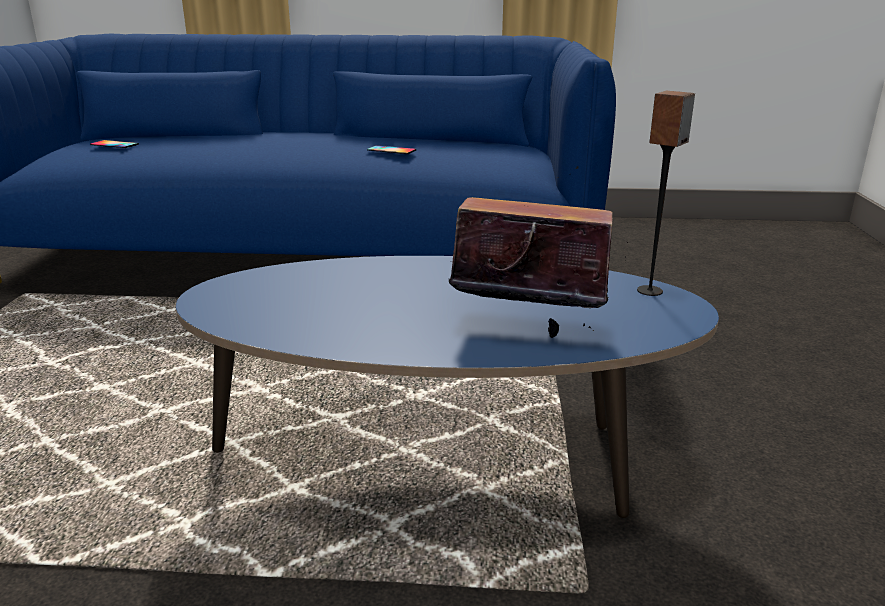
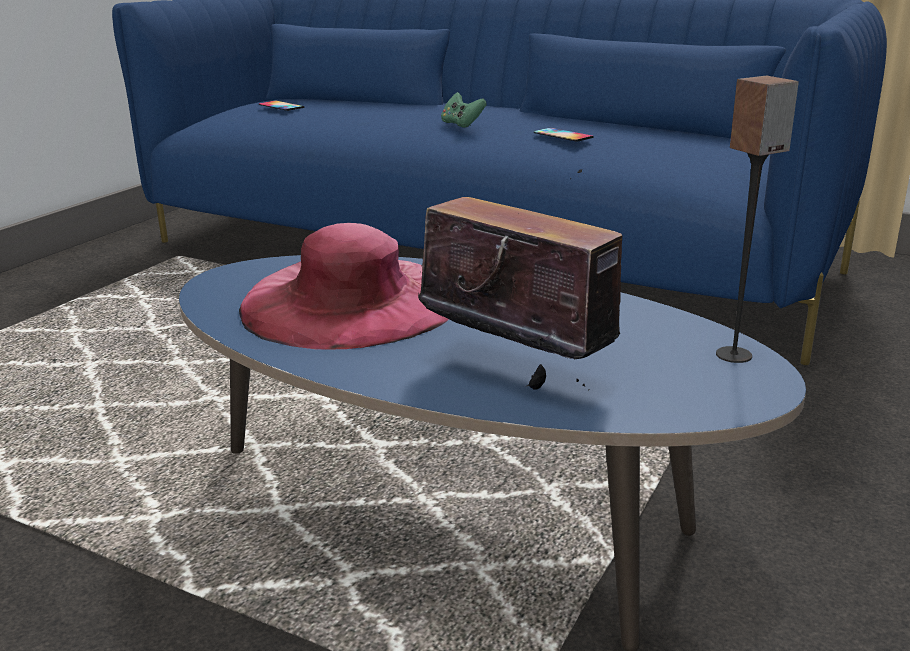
camera: 25 degrees right, 0 degrees up
(301, 148) = (461, 124): none -> green game controller
(341, 298) = (349, 302): none -> pink hat

